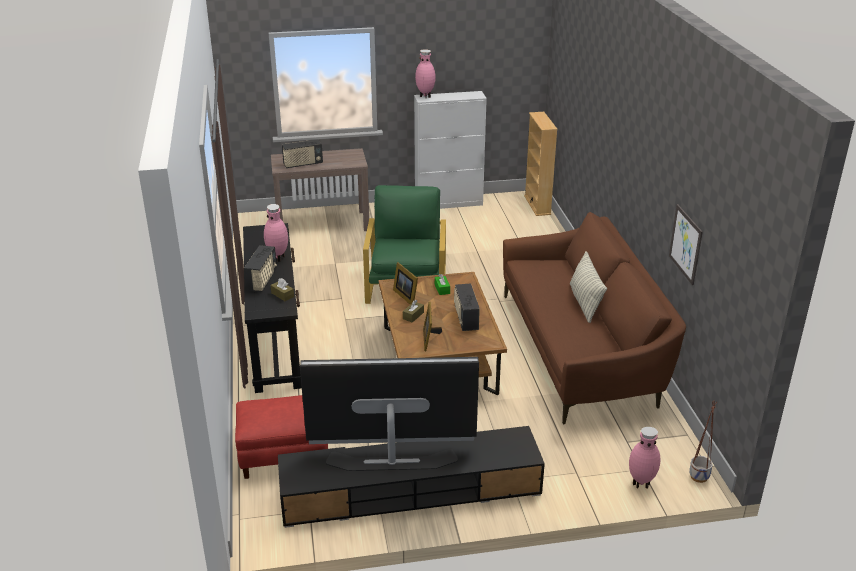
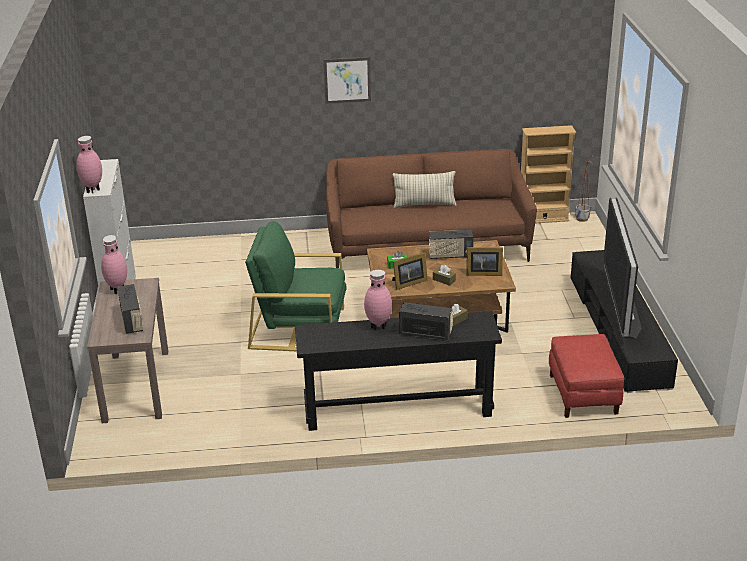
camera: 85 degrees left, 0 degrees up
(537, 205) = (151, 245): beige bookcase -> beige bookcase (543, 219)
(641, 483) = (592, 239): pink vase -> pink vase (117, 290)
(685, 244) = (481, 100): picture -> picture (347, 80)

